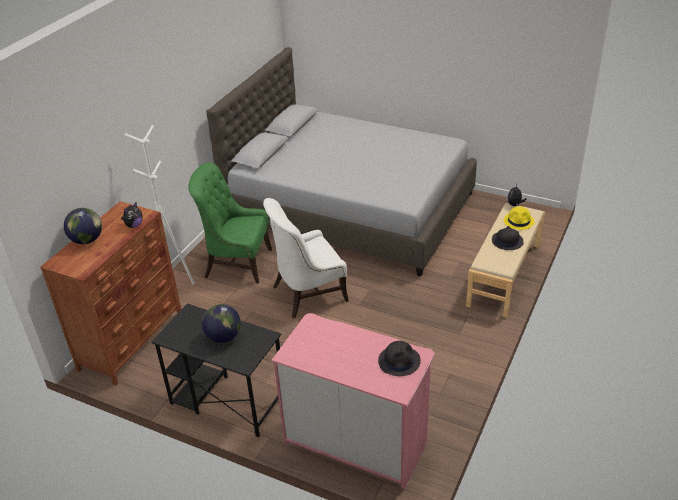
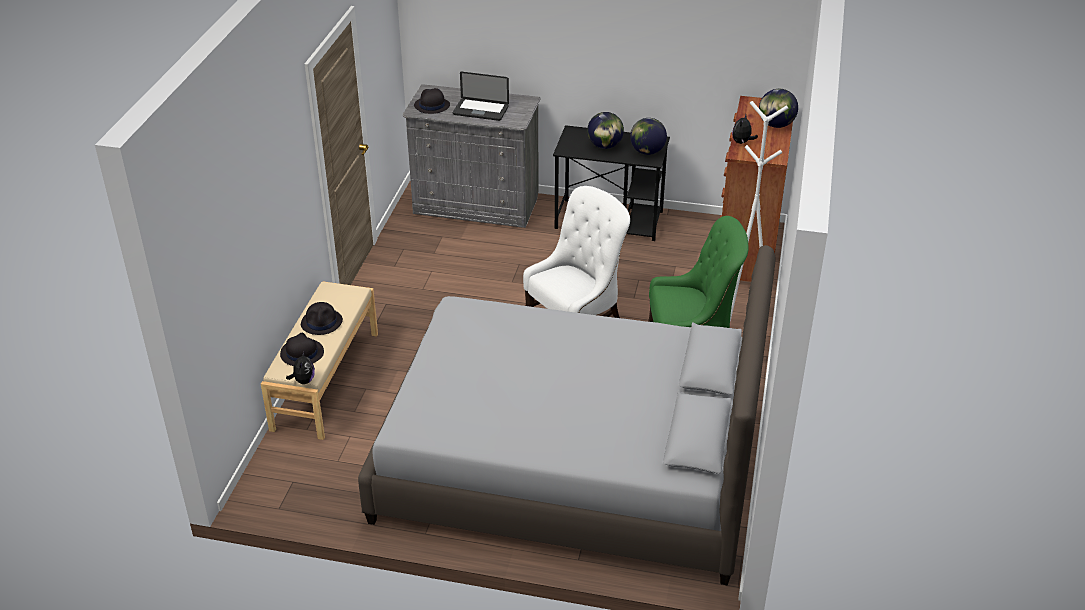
camera: 165 degrees right, 0 degrees up
(187, 323) = (647, 151): none -> globe
(345, 345) = (480, 110): none -> laptop
(356, 444) = (475, 206): pink dresser -> grey dresser
(519, 221) = (301, 353): yellow hat -> black hat

